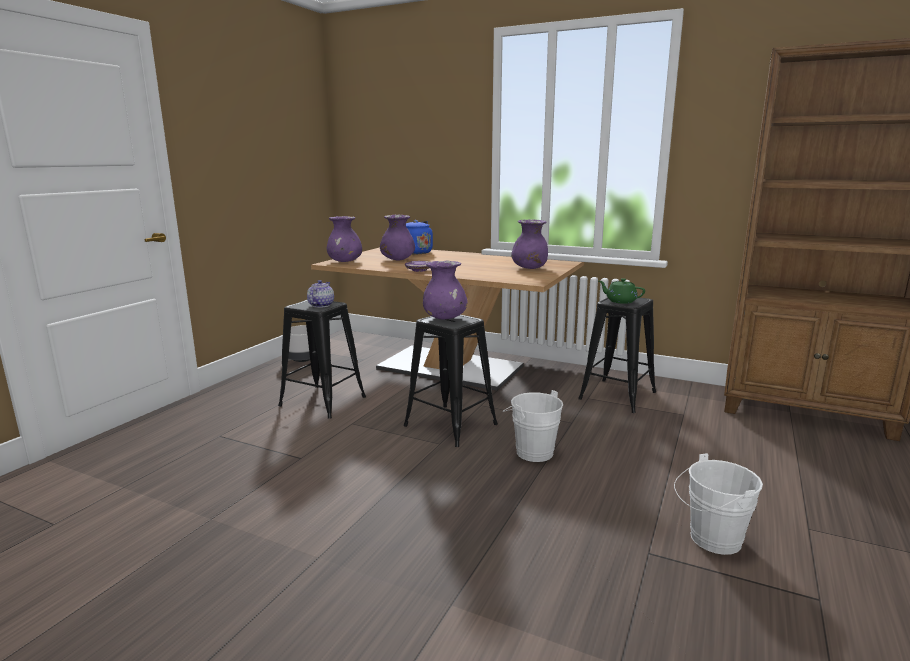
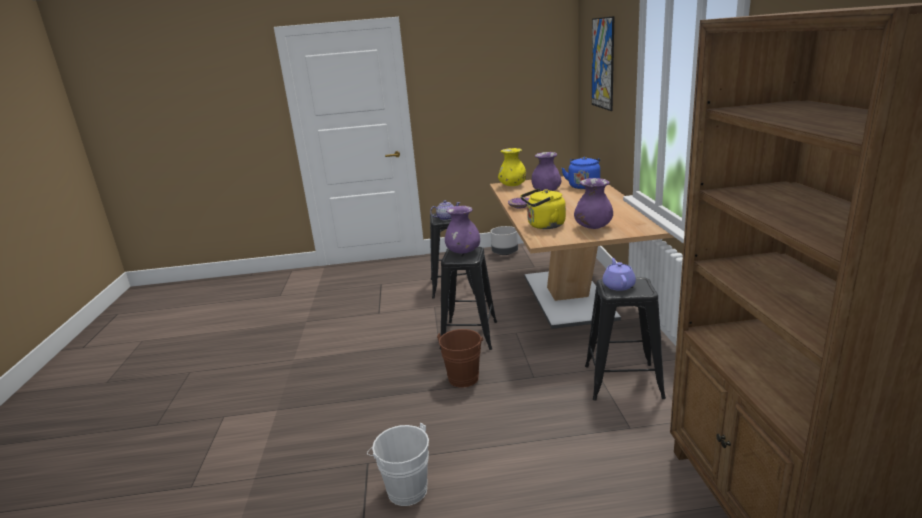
camera: 60 degrees right, 5 degrees up
(345, 261) = (512, 185): purple vase -> yellow vase
(404, 124) = (603, 63): none -> picture
(493, 275) = (544, 226): none -> yellow kettle
(531, 451) = (464, 376): white bucket -> brown bucket
(620, 301) = (618, 285): green teapot -> purple teapot

